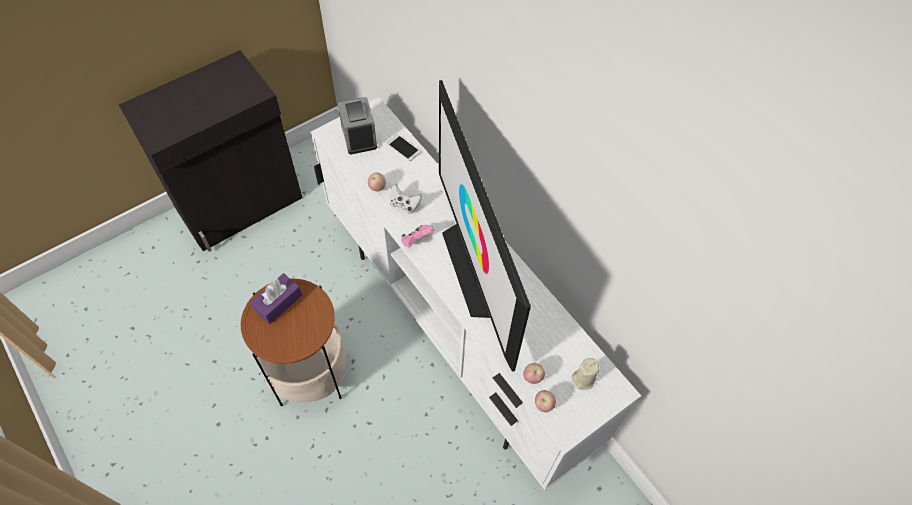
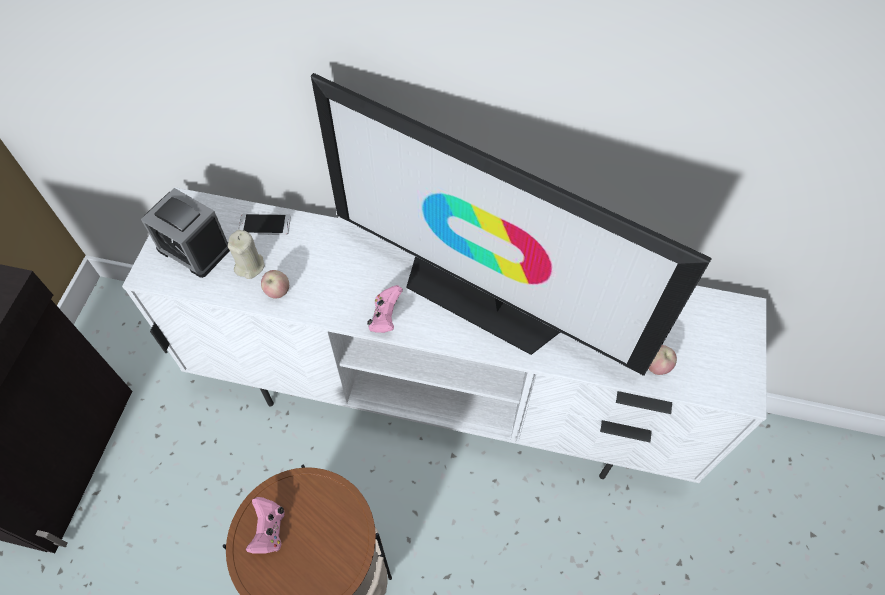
camera: 40 degrees left, 0 degrees up
(278, 303) = (269, 530): purple tissue box -> pink game controller
(404, 204) = (331, 287): white game controller -> none
(543, 404) = (696, 386): apple -> none
(583, 379) = (703, 326): beige candle -> beige candle (250, 266)

